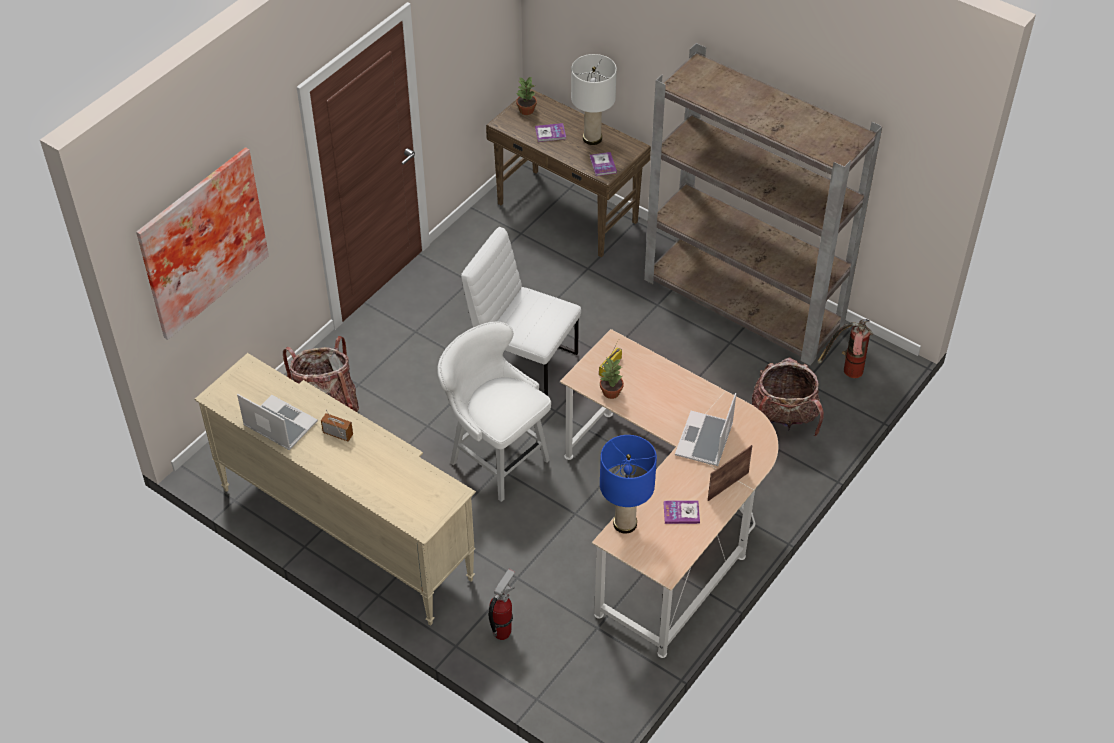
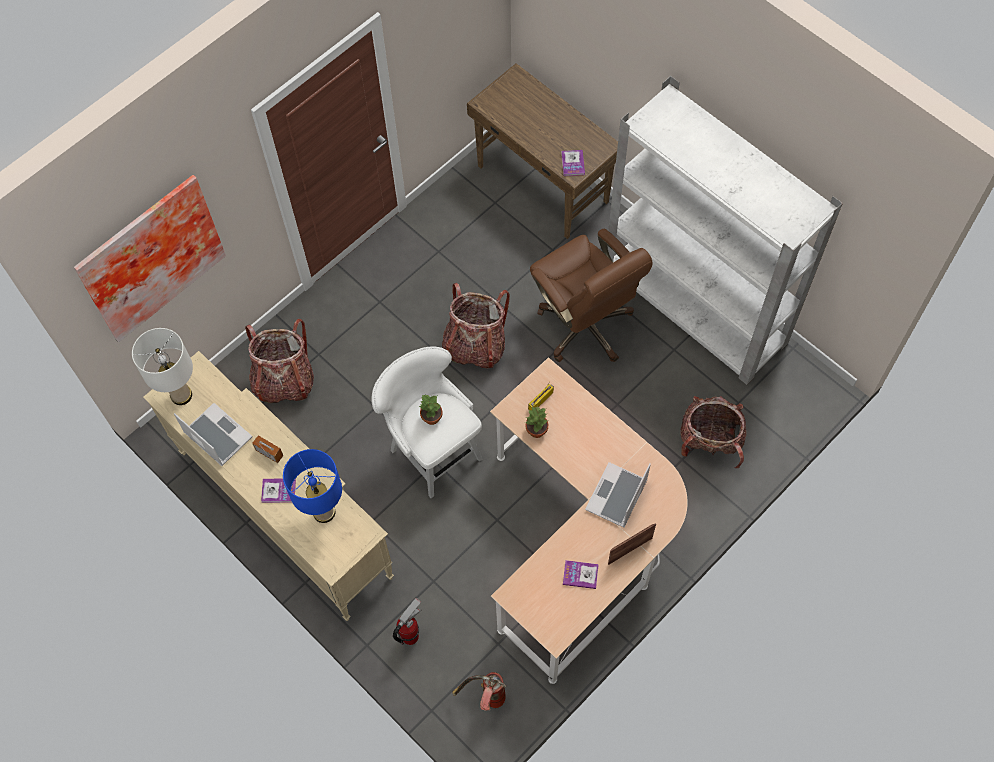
camera: 10 degrees right, 15 degrees up
(523, 360) = (475, 345): white chair -> backpack
(526, 110) = (508, 90): potted plant -> potted plant (431, 417)
(550, 133) = (527, 120): book -> book (278, 491)
(592, 138) = (567, 130): white table lamp -> white table lamp (181, 395)
(625, 524) = (525, 580): blue table lamp -> blue table lamp (324, 512)
(632, 329) = (583, 324): none -> brown office chair
(743, 302) = (695, 305): brown bookcase -> white bookcase
(846, 373) = (779, 397): fire extinguisher -> fire extinguisher (486, 699)

